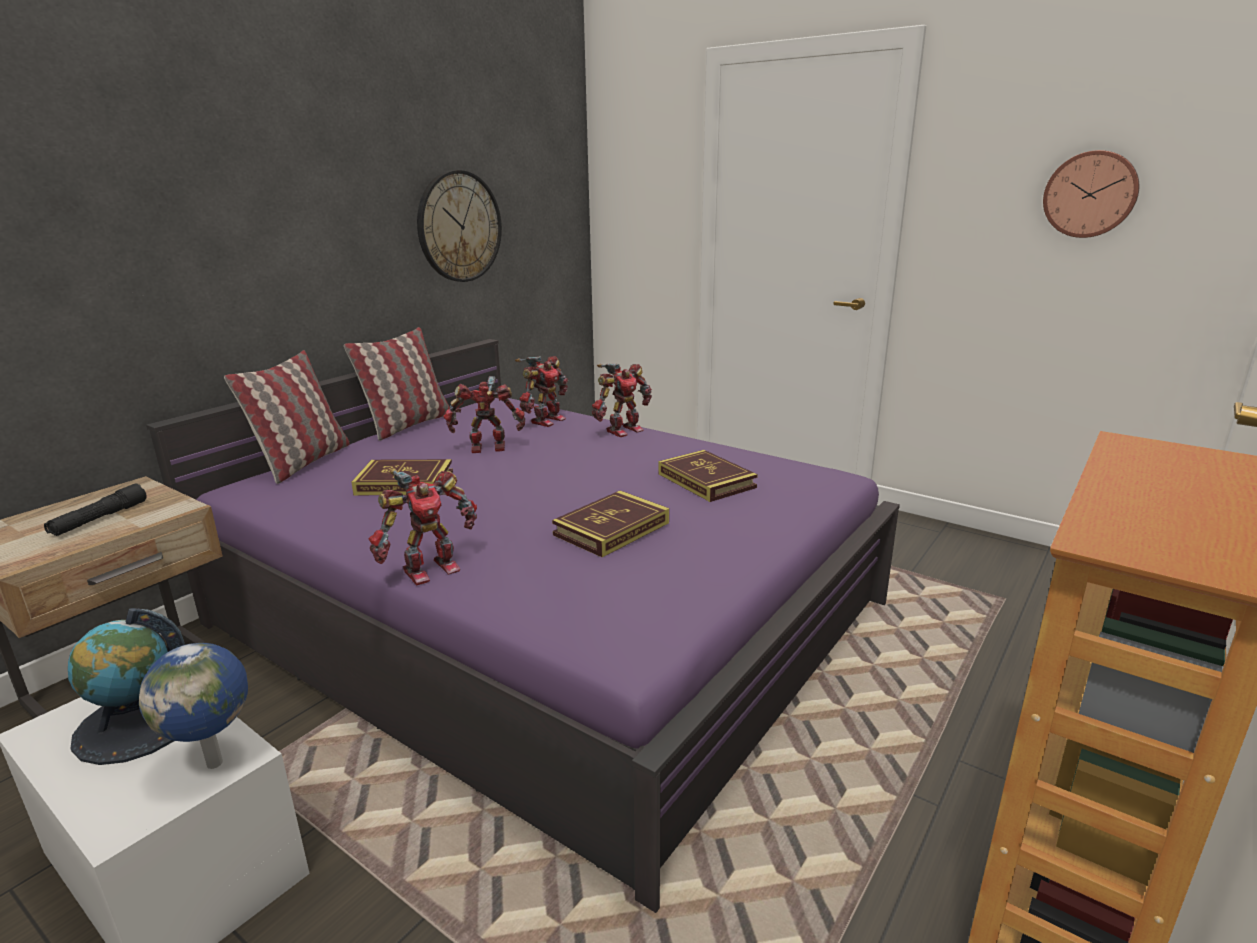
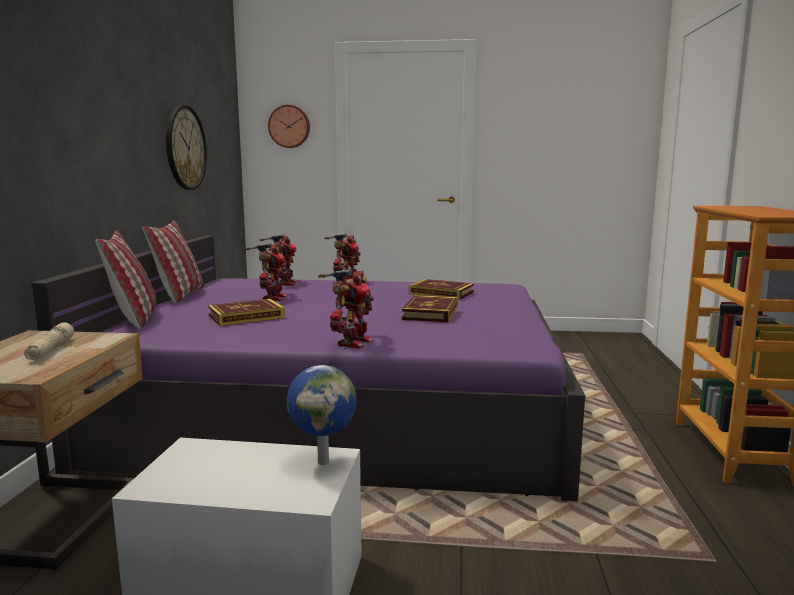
camera: 30 degrees left, 10 degrees down
(99, 519) = (50, 350): black flashlight -> beige flashlight
(138, 723) = (227, 464): globe -> none
(488, 449) = (272, 298): toy robot -> toy robot turned 135 degrees clockwise
(1090, 194) = (572, 131): wall clock -> wall clock (289, 126)

